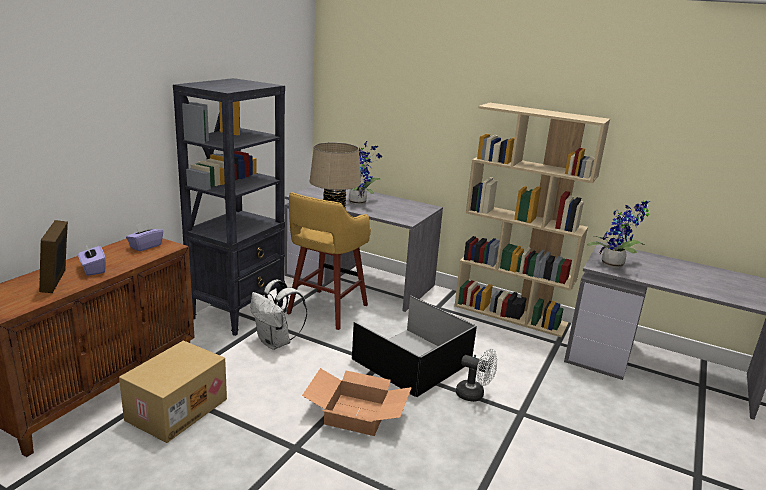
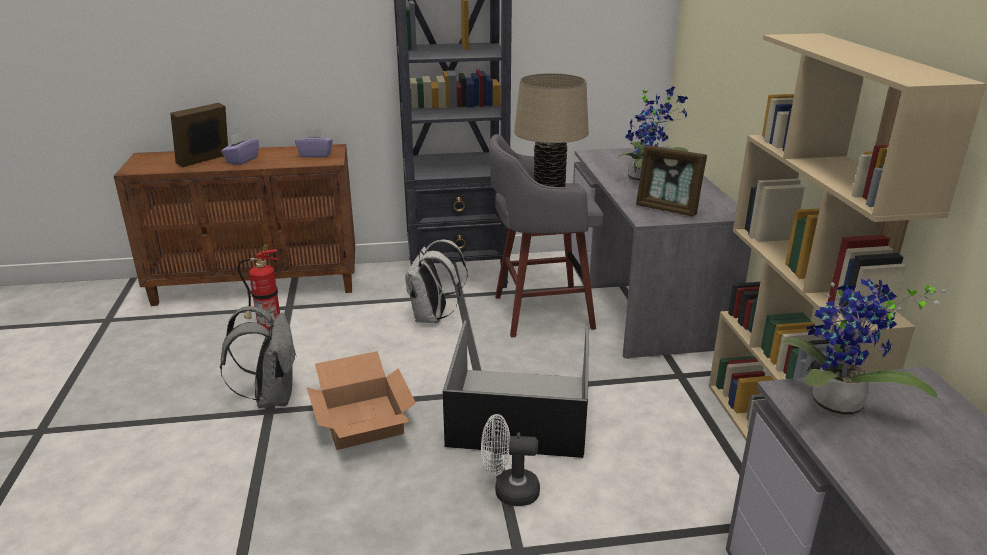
camera: 55 degrees right, 5 degrees up
(176, 409) = (267, 327): cardboard box -> fire extinguisher
(279, 440) = (271, 397): none -> grey backpack
(326, 310) = (539, 312): yellow stool -> grey stool
(403, 213) = (667, 209): none -> picture frame
(474, 395) = (509, 491): white fan -> white fan turned 105 degrees clockwise

